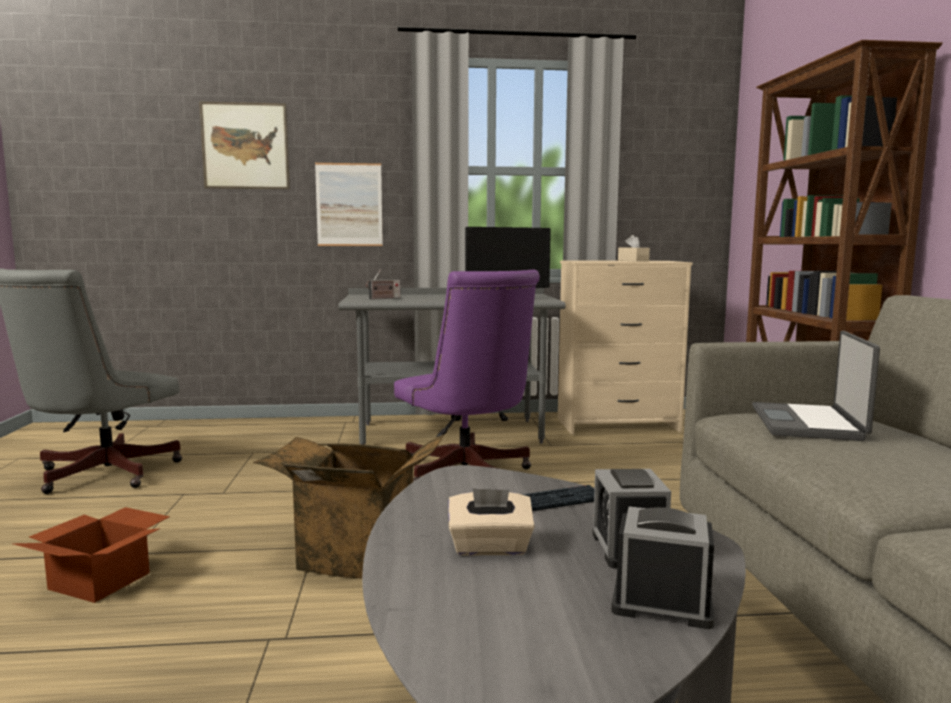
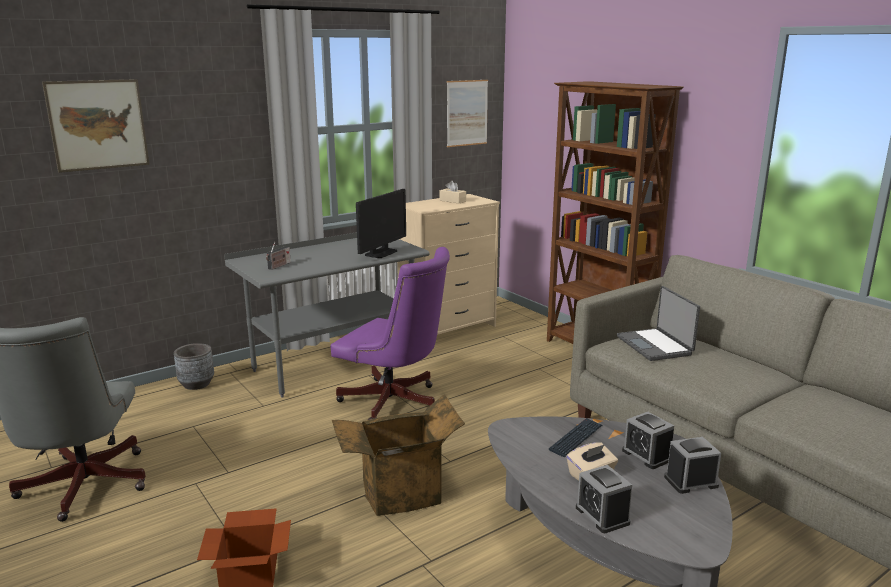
camera: 30 degrees left, 10 degrees up
(304, 425) = (196, 384): none -> grey planter
(349, 205) = (208, 173): picture -> picture (467, 113)
(419, 600) = (602, 515): none -> alarm clock

